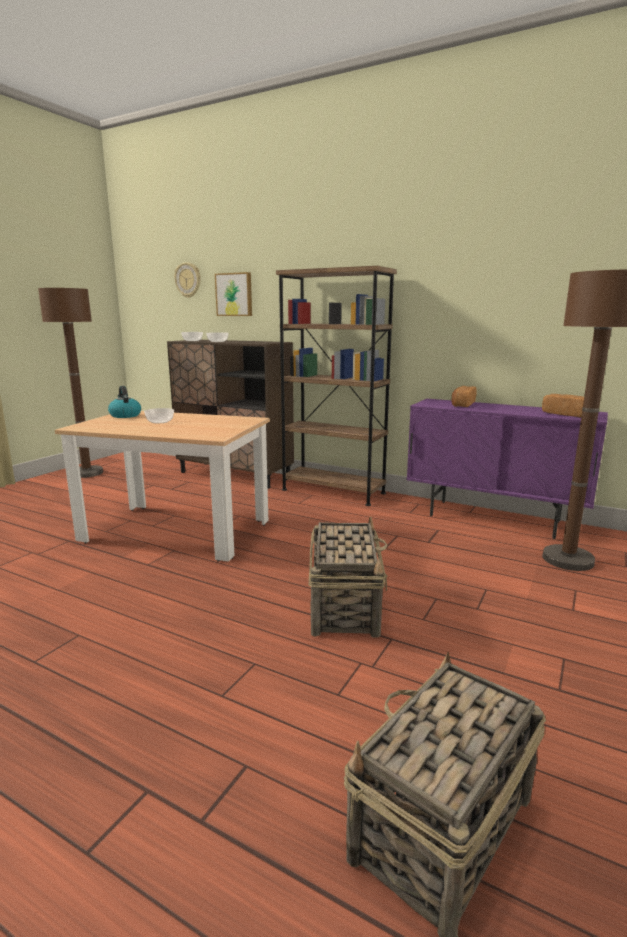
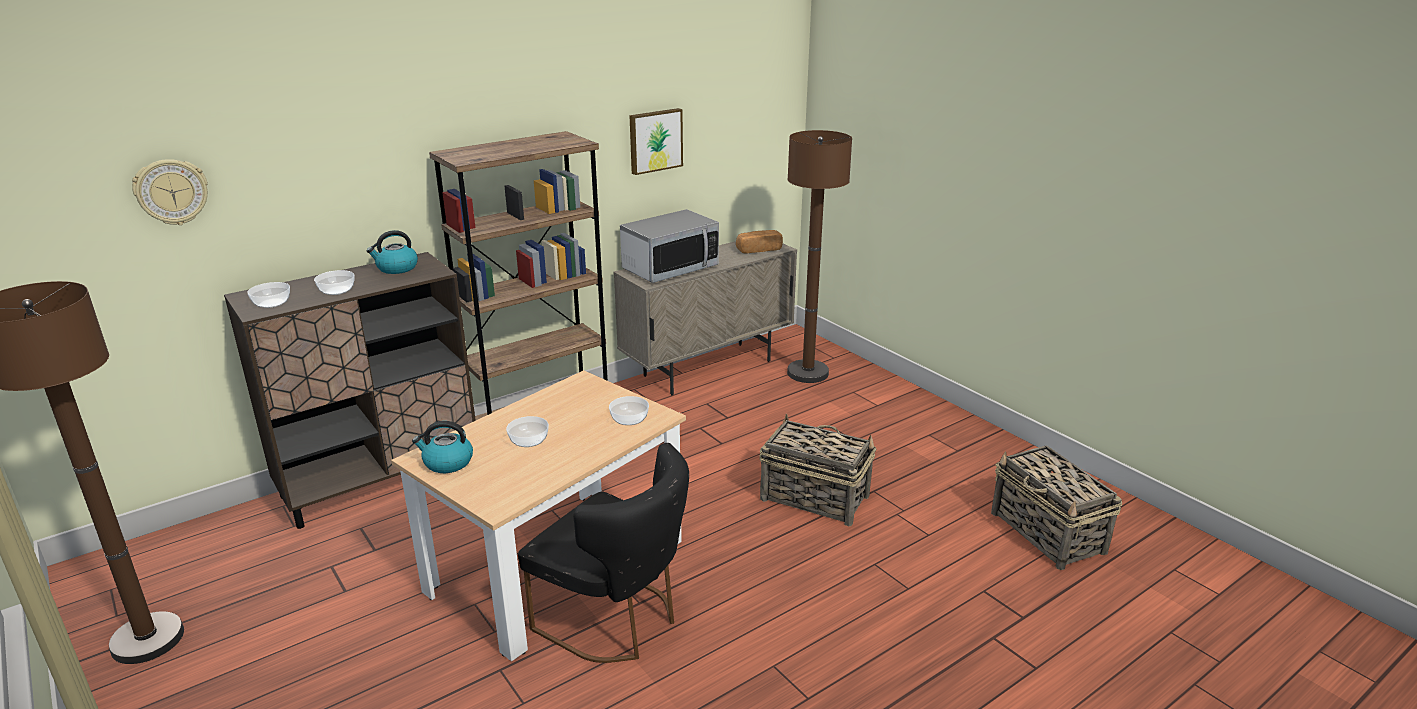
camera: 65 degrees left, 10 degrees up
(124, 561) = (616, 620): none -> black chair
(205, 432) = (630, 419): none -> bowl
(234, 294) = (296, 200): picture -> picture (655, 140)
(260, 342) = (396, 268): none -> kettle
(462, 404) = (670, 268): bread -> microwave
(494, 519) = (708, 368): purple cabinet -> beige cabinet

